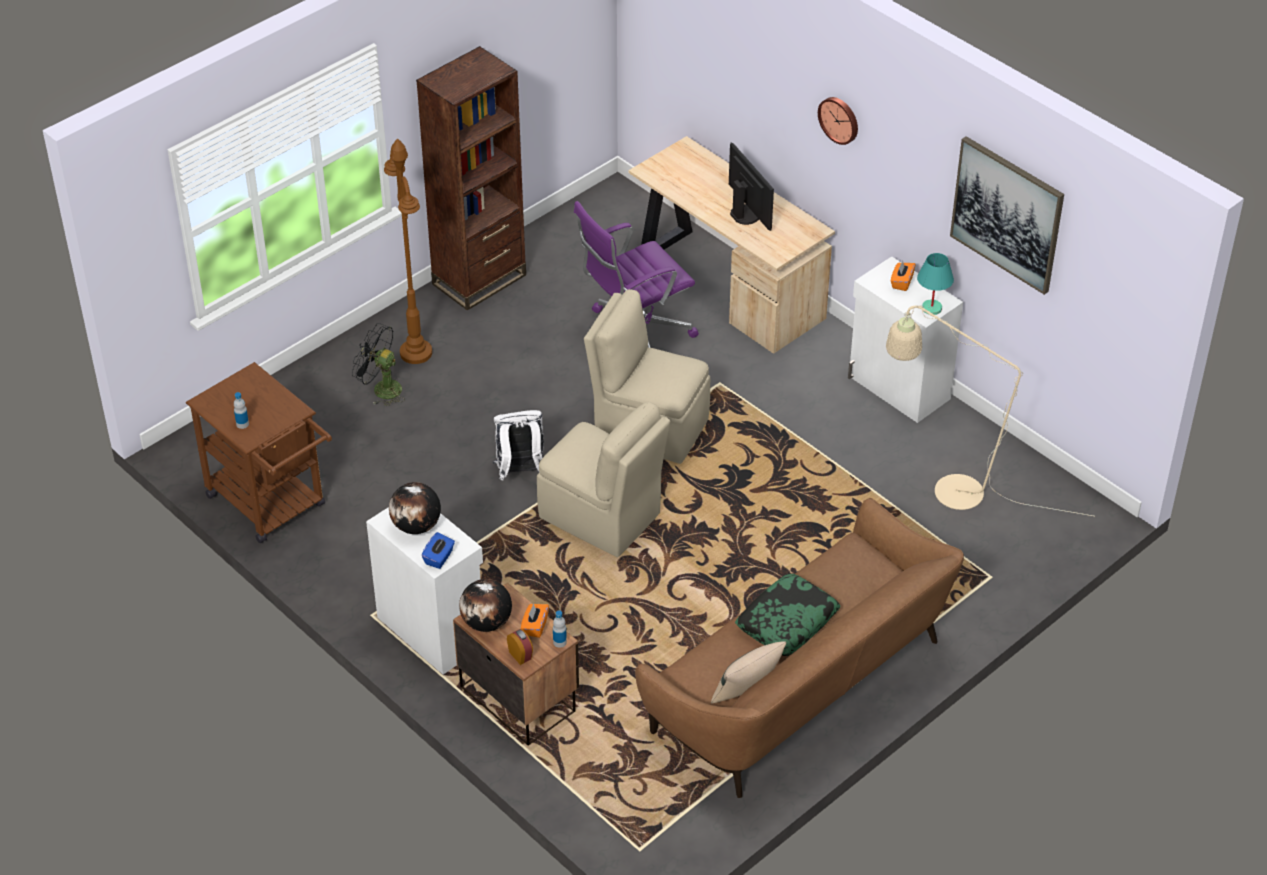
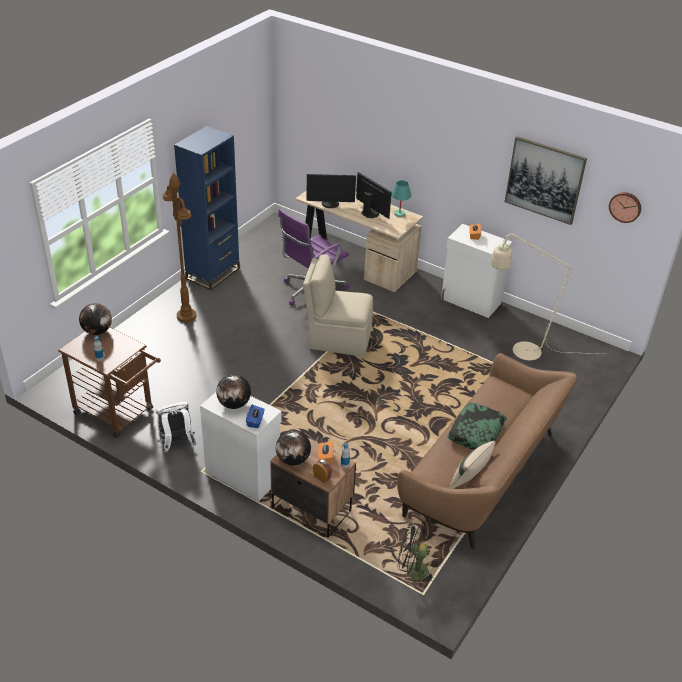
camera: 15 degrees left, 5 degrees down
(249, 378) = (97, 331): none -> globe
(381, 389) = (170, 338): black fan -> black fan (412, 571)
(479, 279) = (213, 273): brown bookcase -> blue bookcase
(520, 472) = (270, 374): white backpack -> white backpack (177, 445)
(602, 517) = (327, 392): beige chair -> none
(683, 188) = (330, 204): none -> monitor
(839, 119) = (427, 145): wall clock -> wall clock (625, 206)
(932, 308) = (496, 246): turquoise table lamp -> turquoise table lamp (399, 214)

